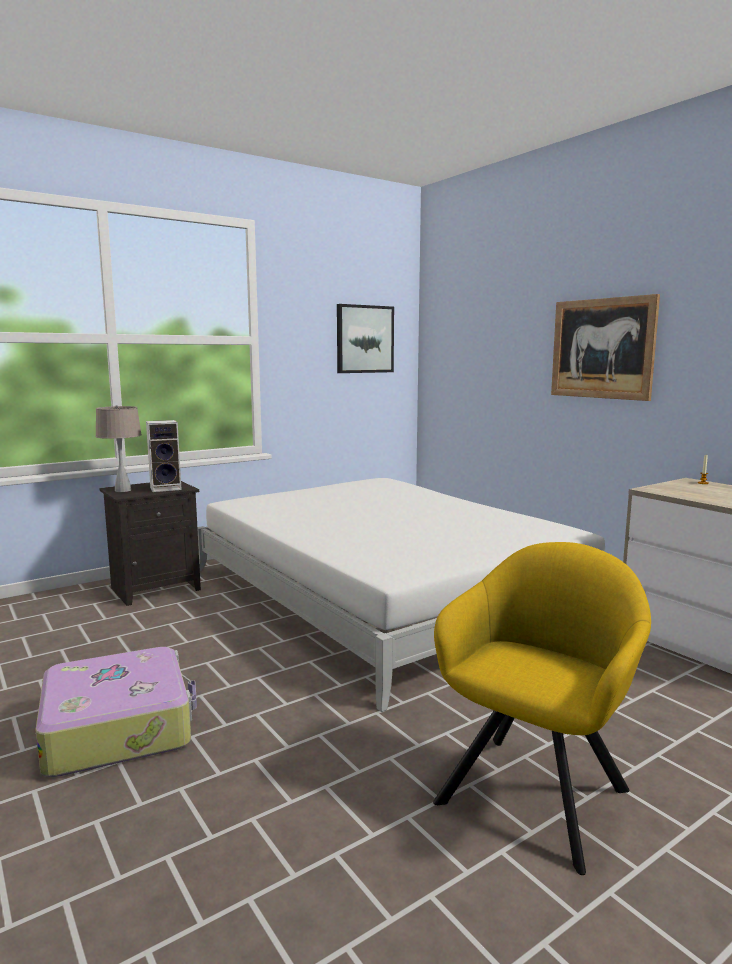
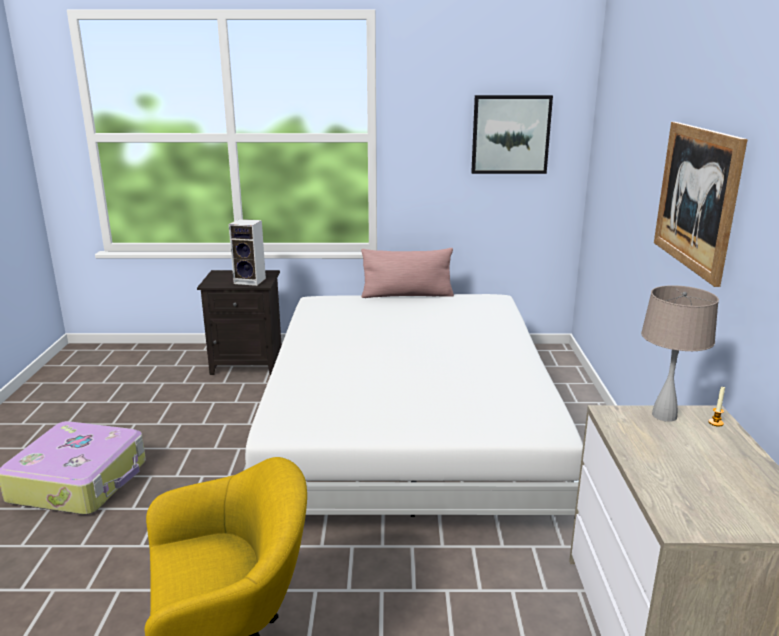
camera: 35 degrees right, 10 degrees up
(123, 490) = (219, 277): beige table lamp -> beige table lamp (664, 416)
(308, 488) = (407, 295): none -> pink pillow

